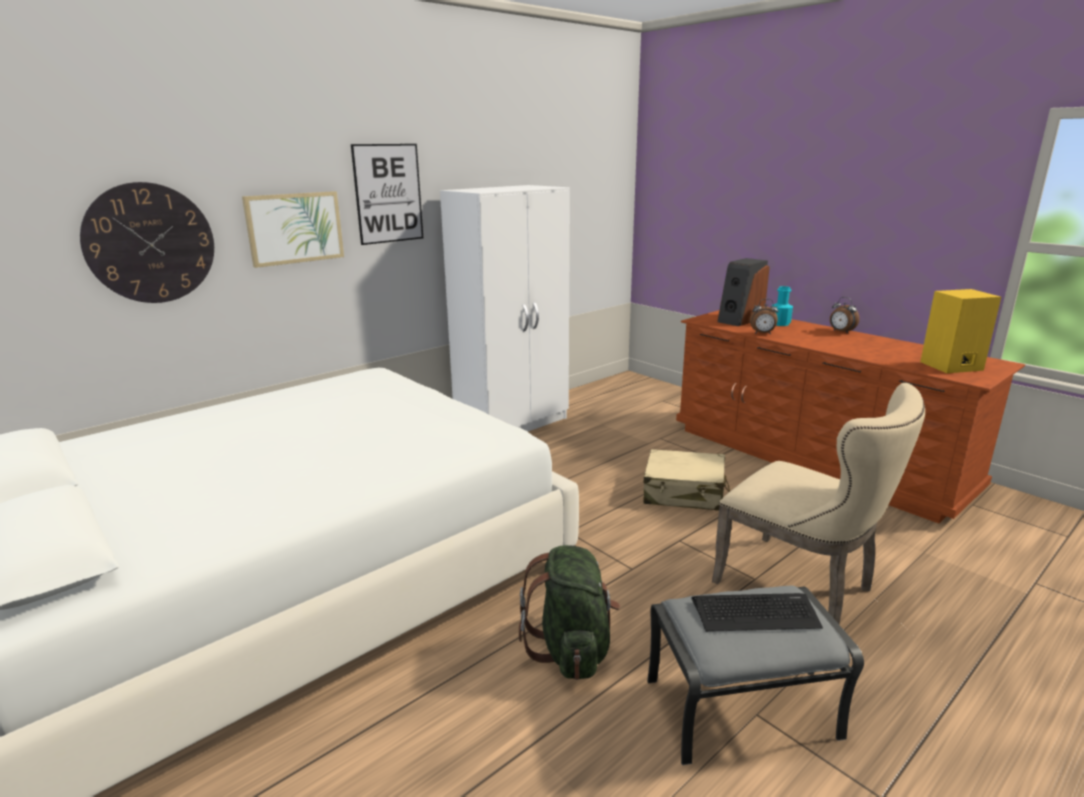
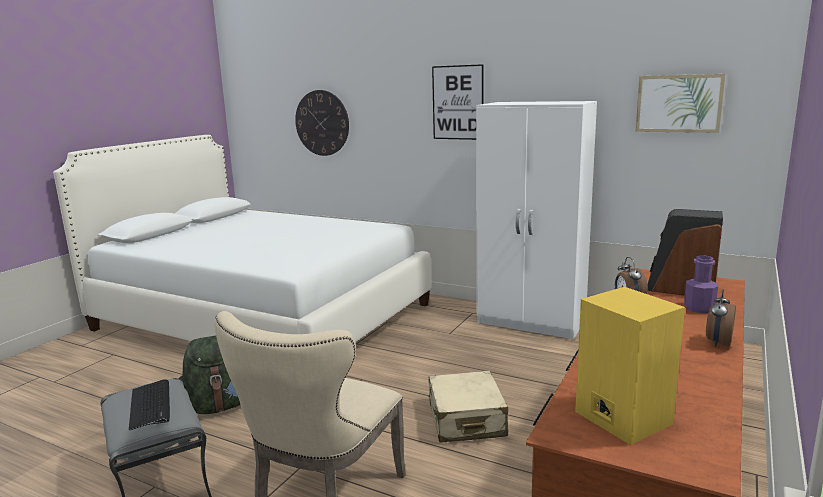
camera: 70 degrees right, 5 degrees down
(294, 228) = (392, 122): picture -> picture (679, 103)
(780, 323) = (699, 308): turquoise bottle -> purple bottle

